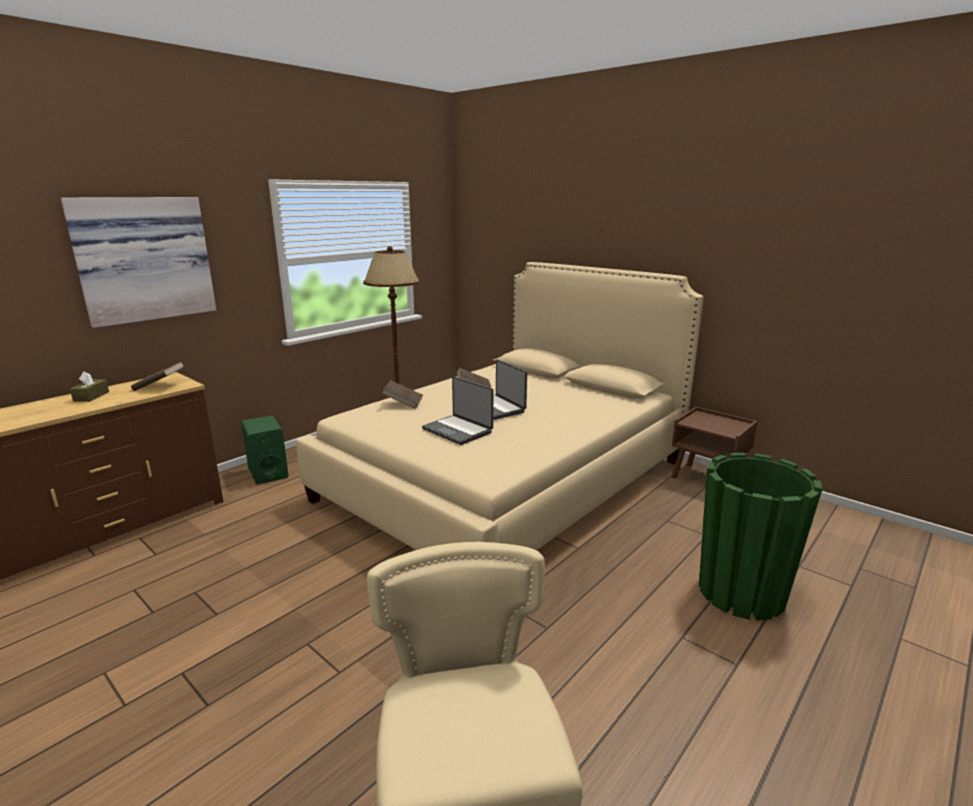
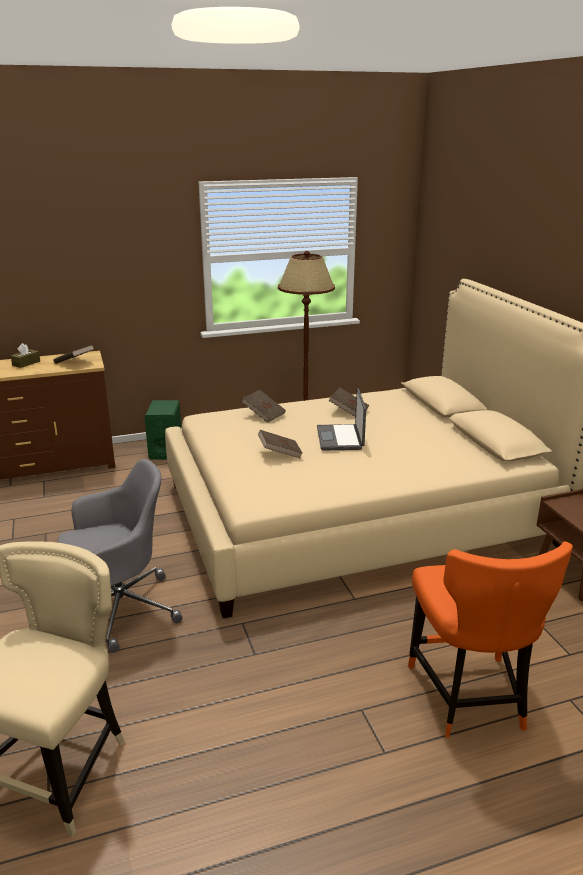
camera: 30 degrees right, 5 degrees up
(143, 259) = (81, 254): picture -> none
(367, 640) = (119, 609): none -> grey office chair
(458, 430) = (280, 453): laptop -> brown book
(741, 592) = (469, 697): green planter -> orange chair

